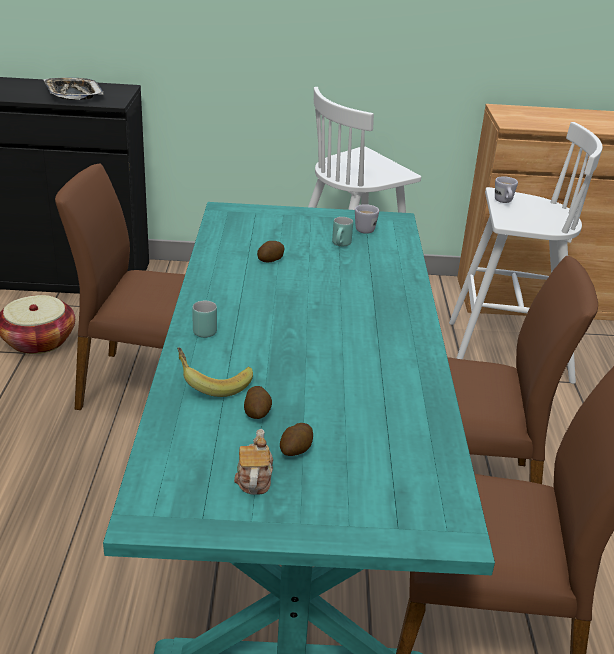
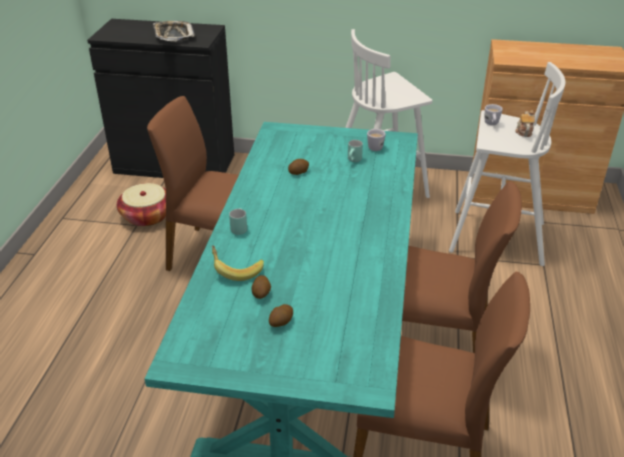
camera: 10 degrees right, 5 degrees up
(254, 478) = (248, 341): teapot -> teapot (523, 131)

